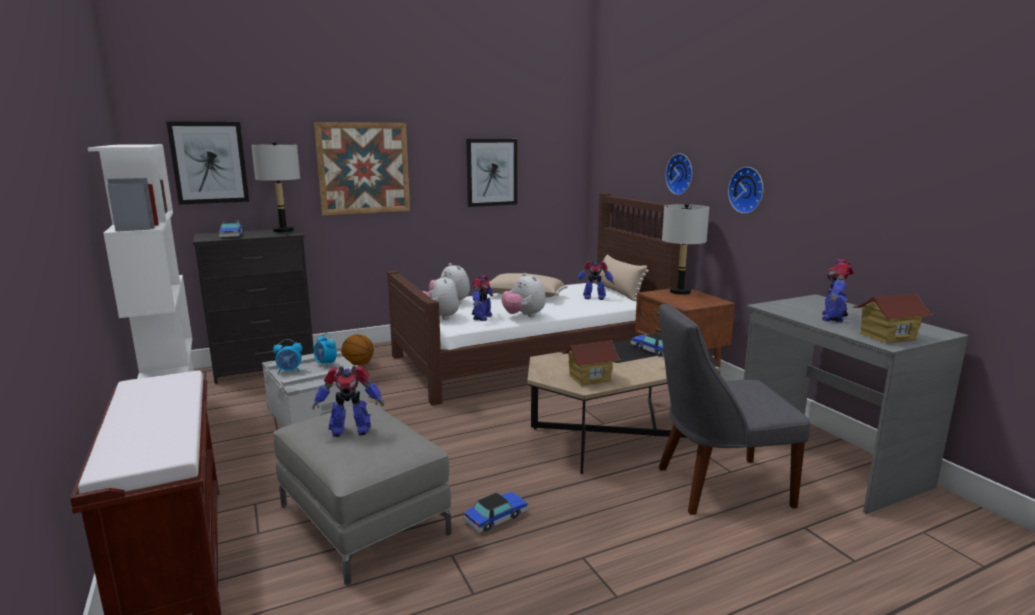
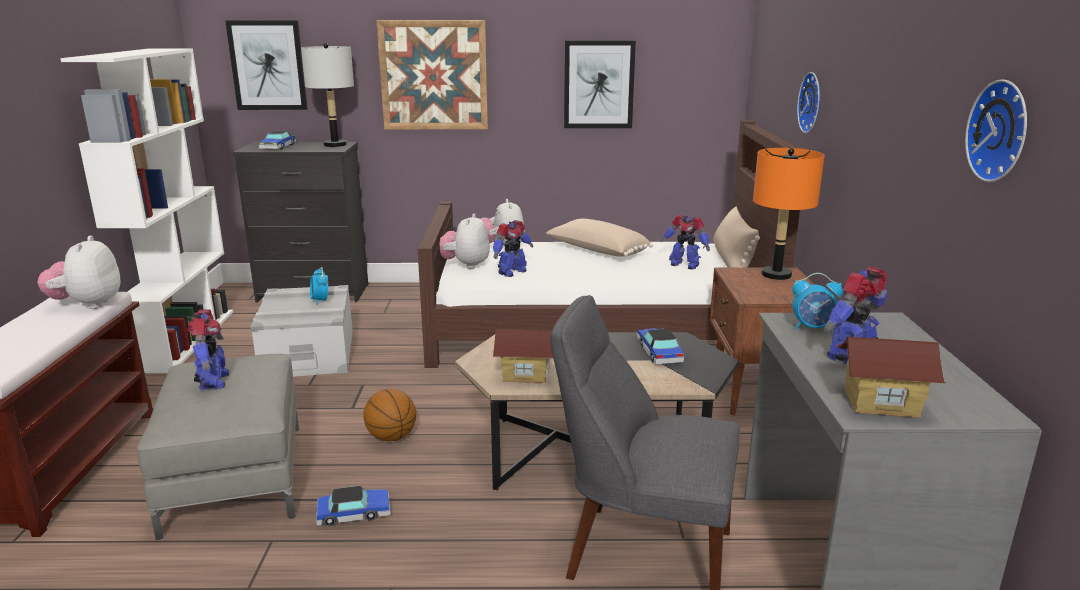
camera: 25 degrees right, 5 degrees up
(289, 371) = (279, 303): alarm clock -> alarm clock (812, 328)
(350, 430) = (213, 381): toy robot -> toy robot turned 120 degrees counterclockwise
(358, 364) = (402, 305): basketball -> basketball (391, 437)
(524, 316) = (562, 277): plush toy -> plush toy (88, 305)
(680, 292) = (776, 275): grey table lamp -> orange table lamp
(748, 190) = (864, 137): wall clock -> wall clock (1003, 131)

